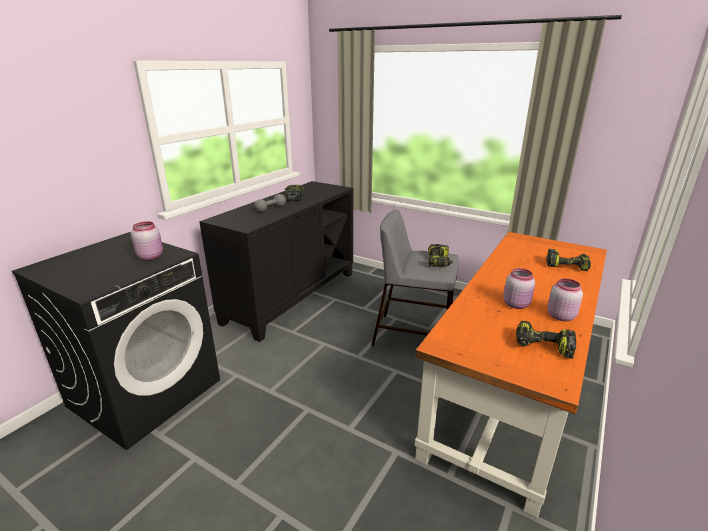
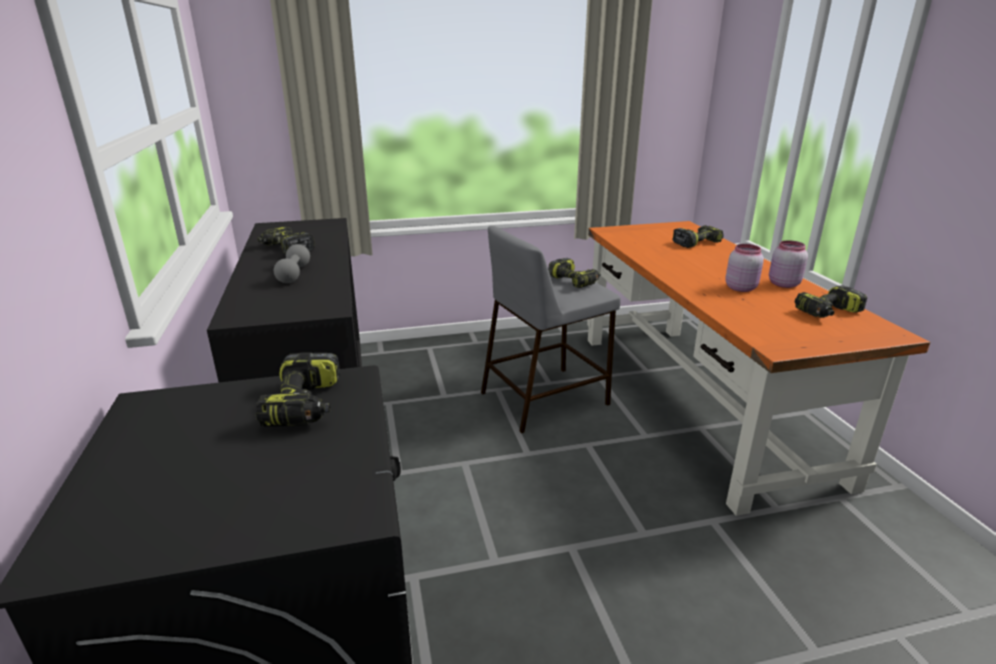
camera: 45 degrees left, 0 degrees up
(150, 256) = (305, 405): pink jar -> power drill

